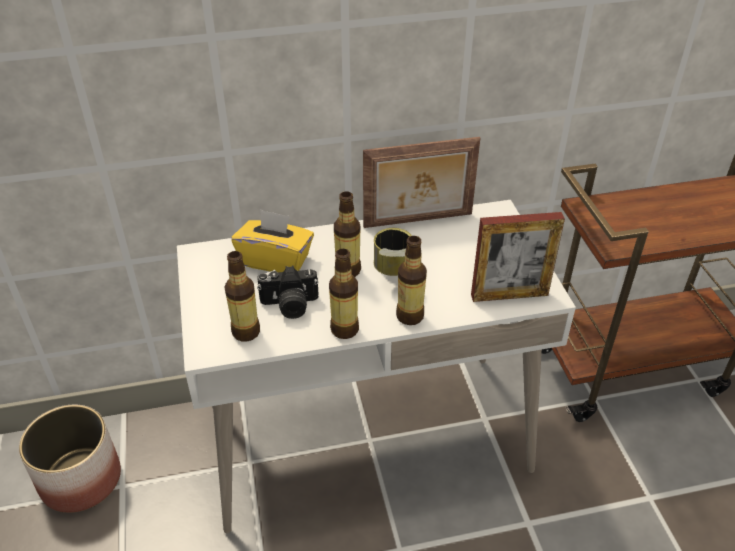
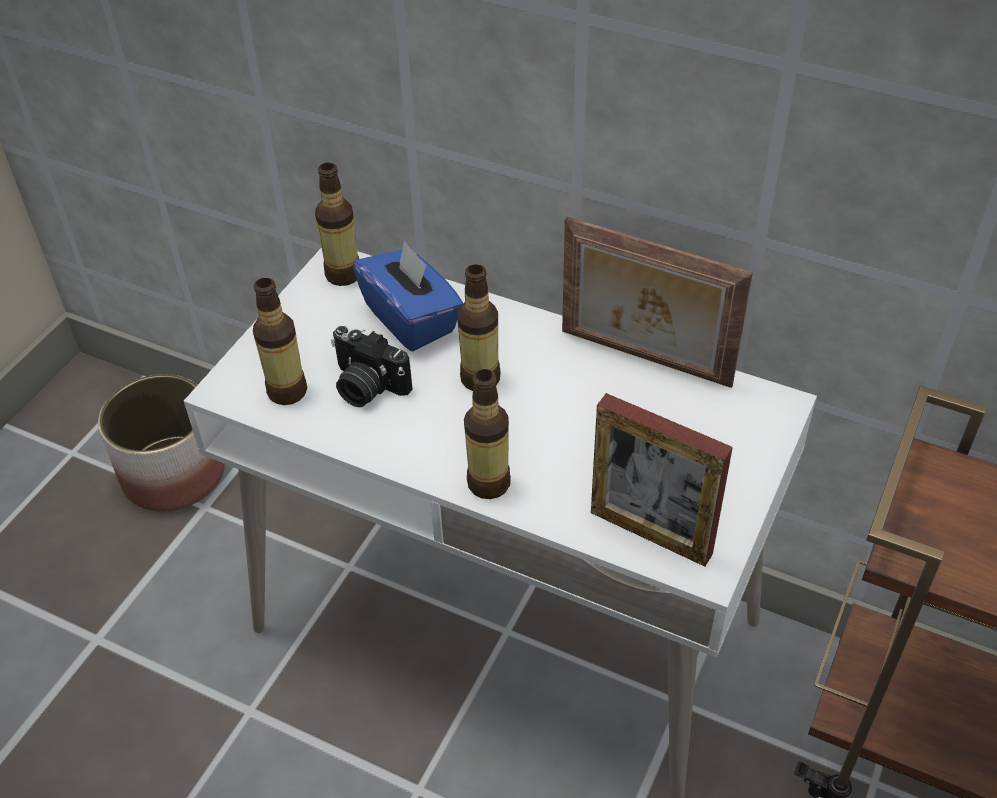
camera: 40 degrees right, 5 degrees up
(276, 260) = (411, 319): yellow tissue box -> blue tissue box
(344, 329) = (394, 453): bottle -> bottle (343, 274)
(393, 271) = (535, 411): can -> none

